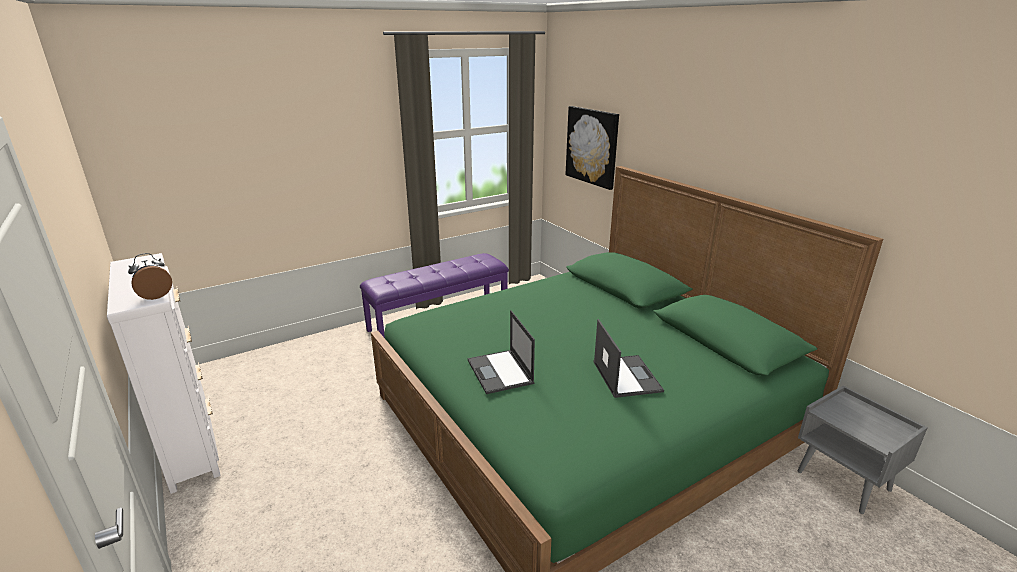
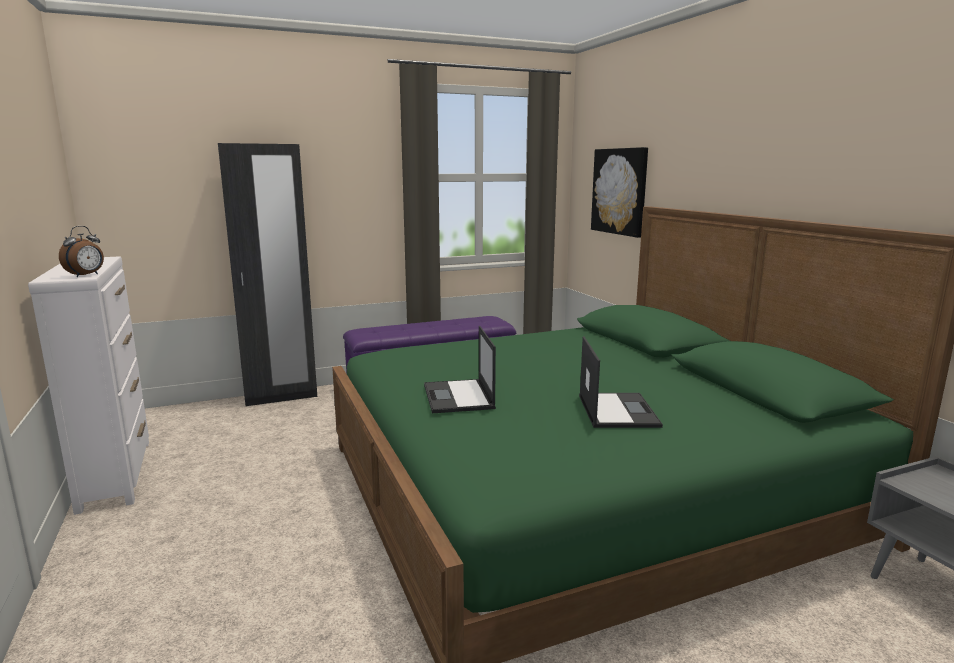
camera: 10 degrees right, 10 degrees down
(155, 296) = (86, 275): alarm clock -> alarm clock turned 150 degrees clockwise
(309, 343) = (281, 397): none -> black wardrobe

